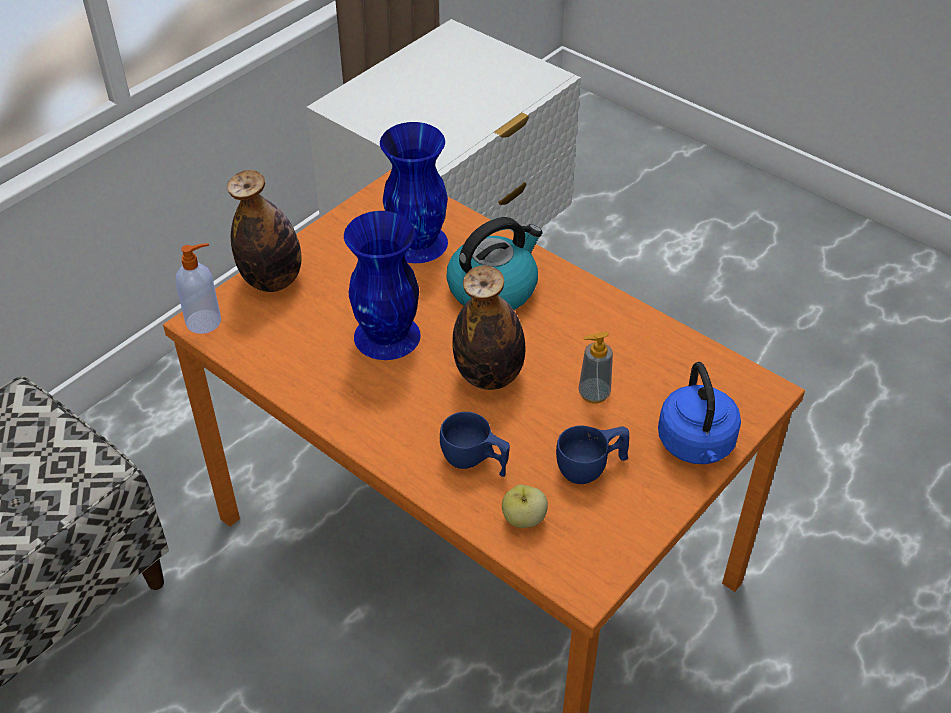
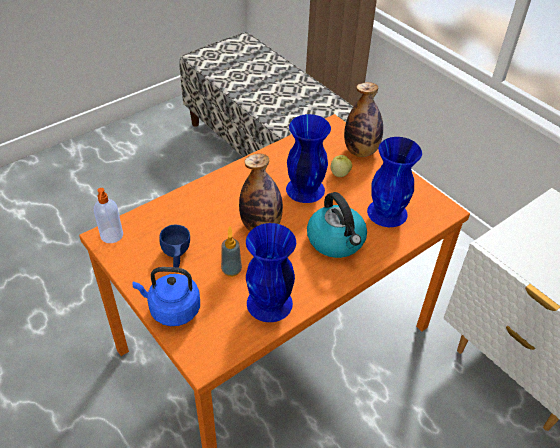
camera: 100 degrees right, 0 degrees up
(205, 321) = (332, 126): soap dispenser -> soap dispenser (112, 236)
(474, 462) = (200, 209): blue cup -> none
(523, 519) = (154, 221): apple -> apple (339, 174)
(638, 342) = (269, 304): none -> blue vase

